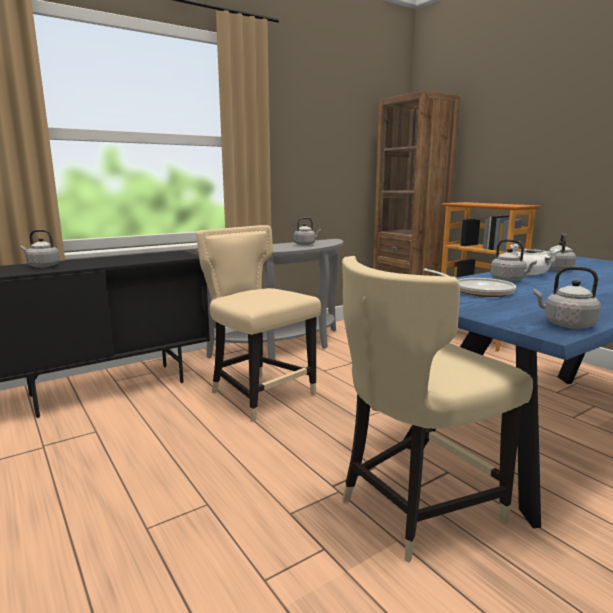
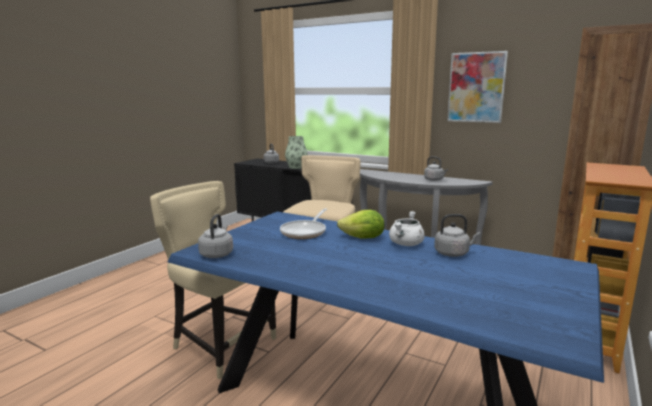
camera: 65 degrees right, 0 degrees up
(121, 262) = (296, 167): none -> vase
(301, 142) = (476, 87): none -> picture
(509, 280) = (363, 238): grey kettle -> lettuce

